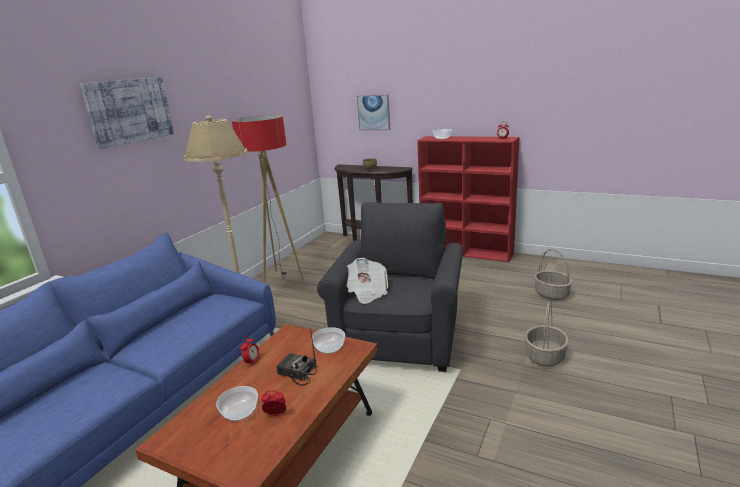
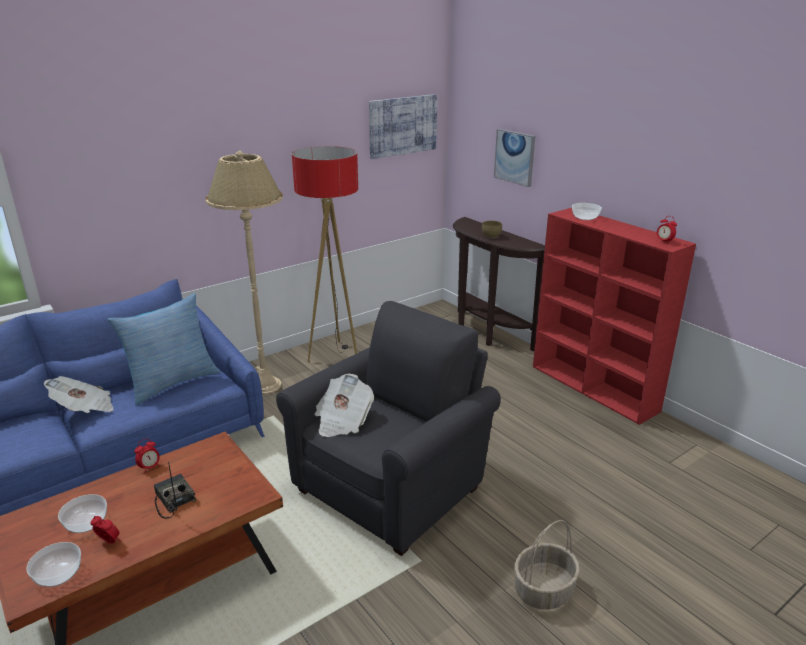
camera: 25 degrees right, 5 degrees up
(130, 111) = (157, 134): picture -> picture (402, 125)
(137, 349) = (84, 408): none -> newspaper
(199, 312) = (172, 383): none -> pillow
(329, 348) = (231, 481): bowl -> bowl (57, 574)
(552, 294) = (650, 500): basket -> none

